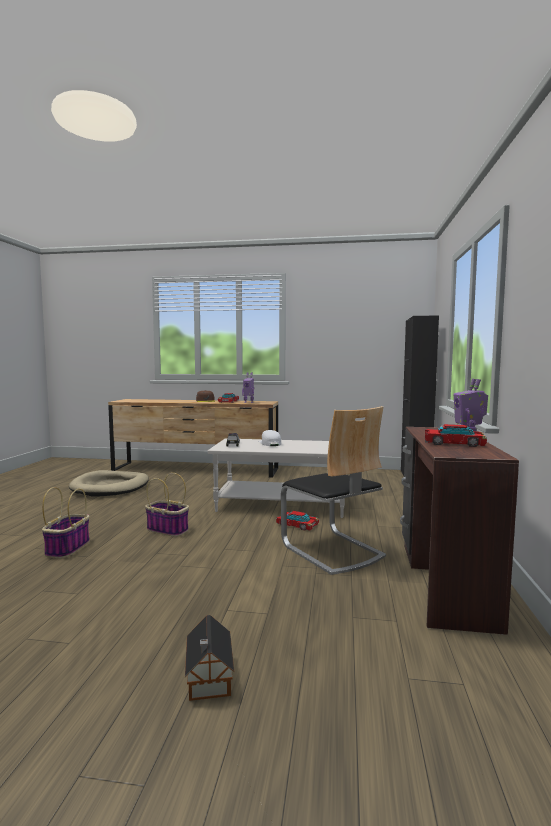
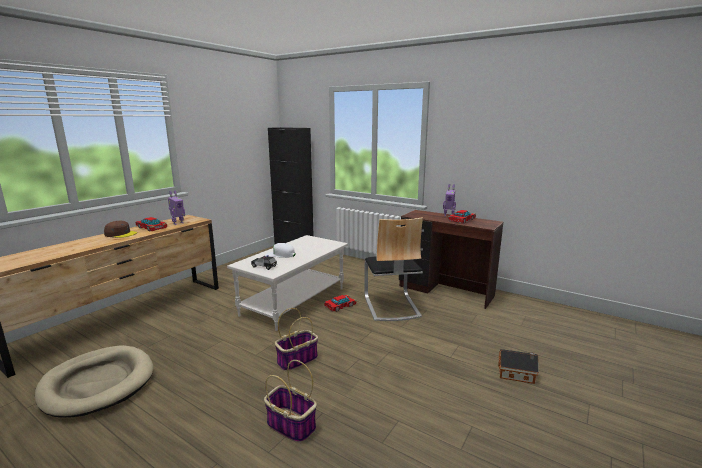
camera: 65 degrees left, 10 degrees up
(332, 550) = (391, 306): chair -> chair turned 90 degrees clockwise

